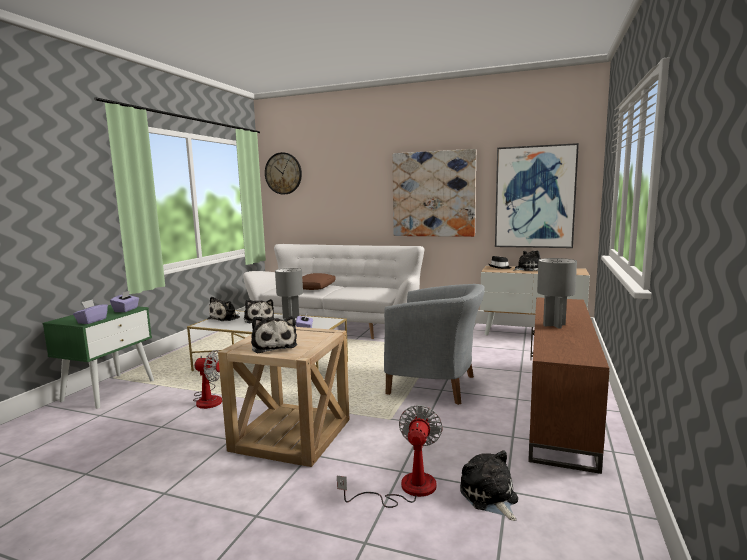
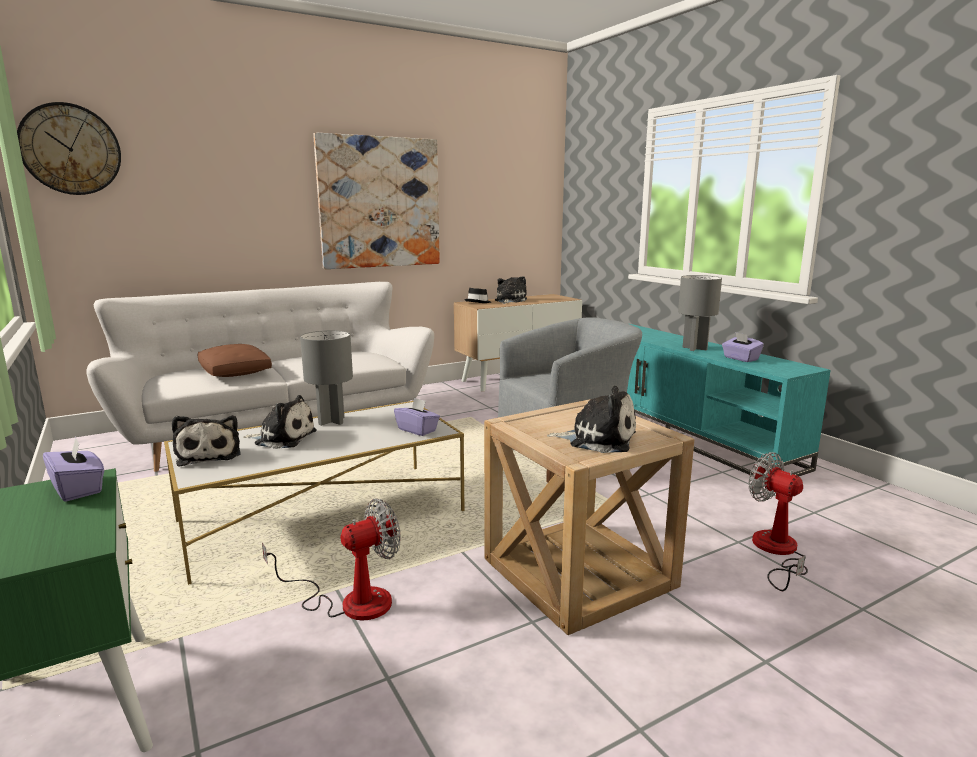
camera: 50 degrees left, 5 degrees up
(92, 321) = (86, 535): purple tissue box -> purple tissue box (740, 359)
(490, 497) = (820, 522): plush toy -> none
(534, 197) = (502, 210): picture -> none
(560, 406) = (687, 434): brown tv stand -> turquoise tv stand

